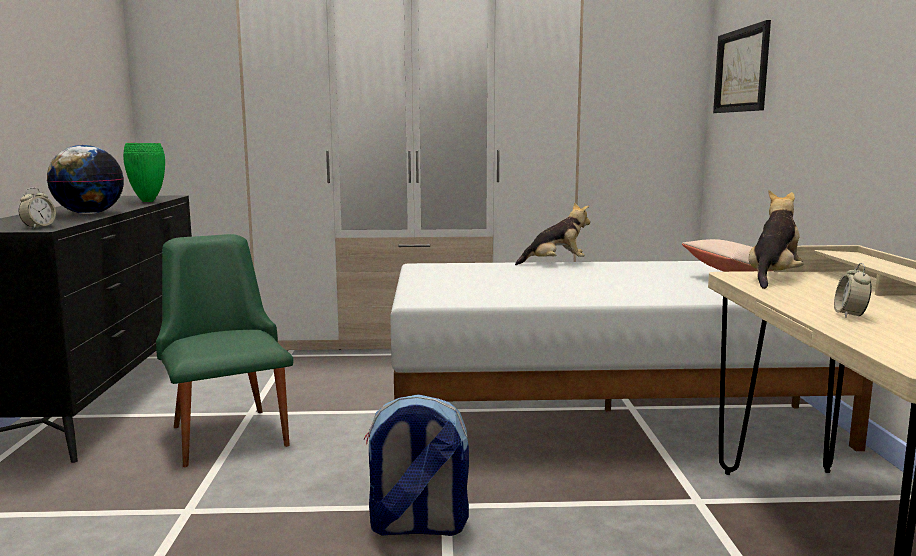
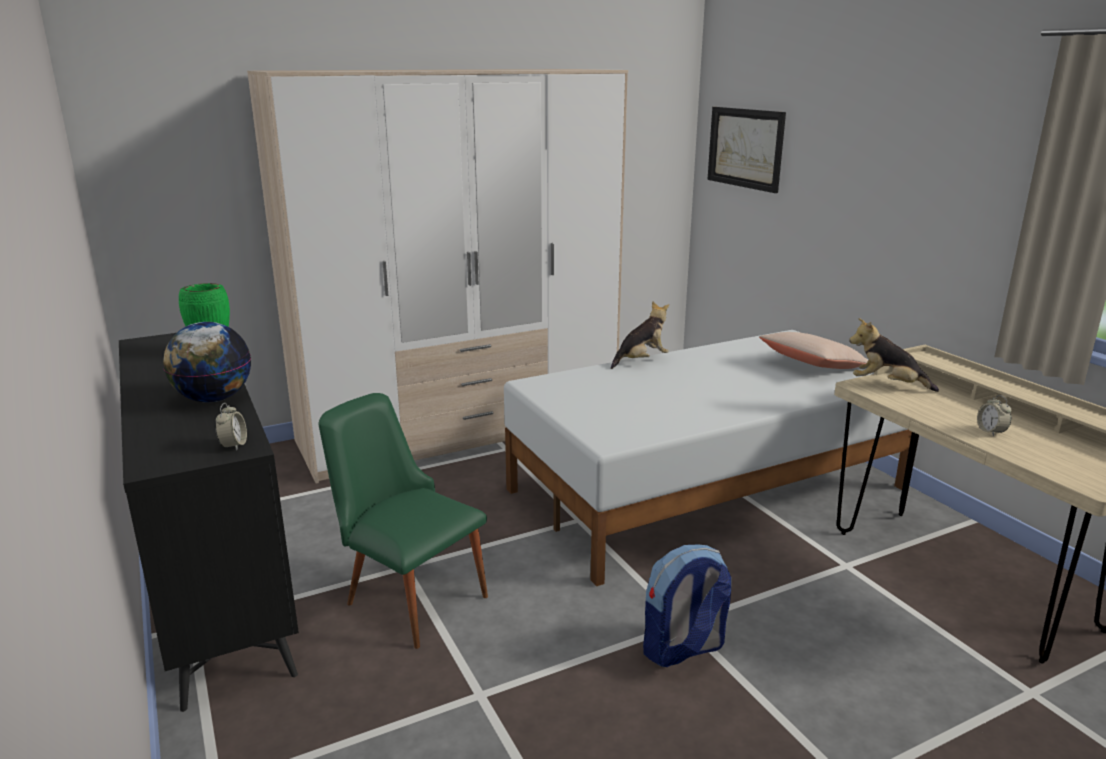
camera: 25 degrees left, 10 degrees up
(773, 277) = (887, 385): plush toy -> plush toy turned 75 degrees counterclockwise

